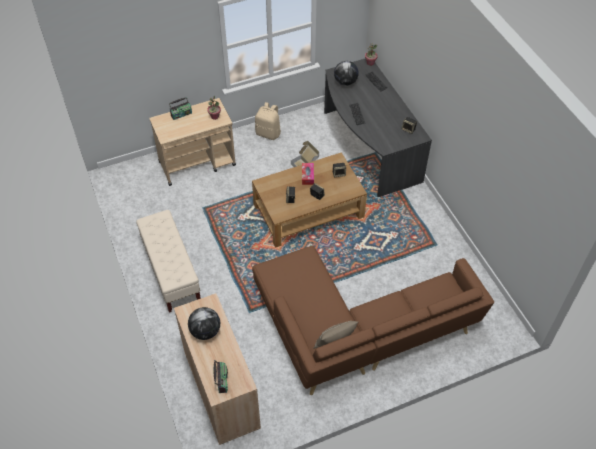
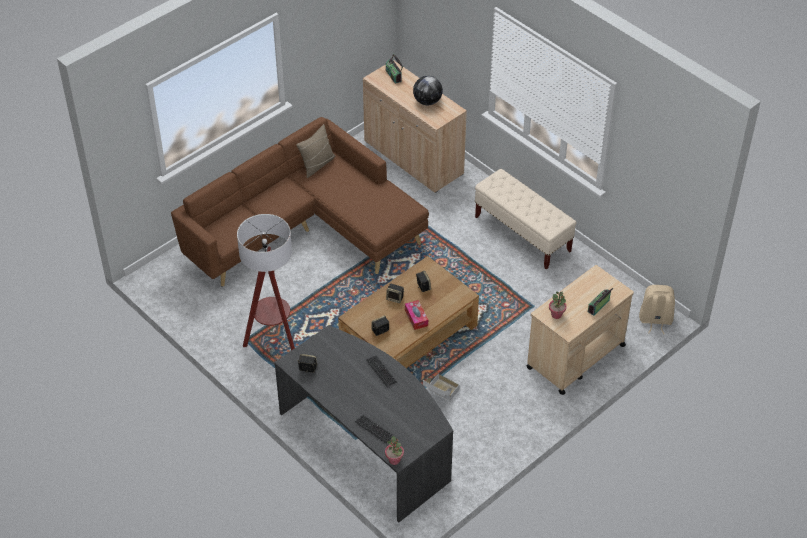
camera: 160 degrees right, 5 degrees down
(268, 133) = (510, 425): beige backpack -> beige backpack (655, 320)
(345, 82) = (416, 416): globe -> none
(413, 238) = (274, 339): none -> floor lamp

